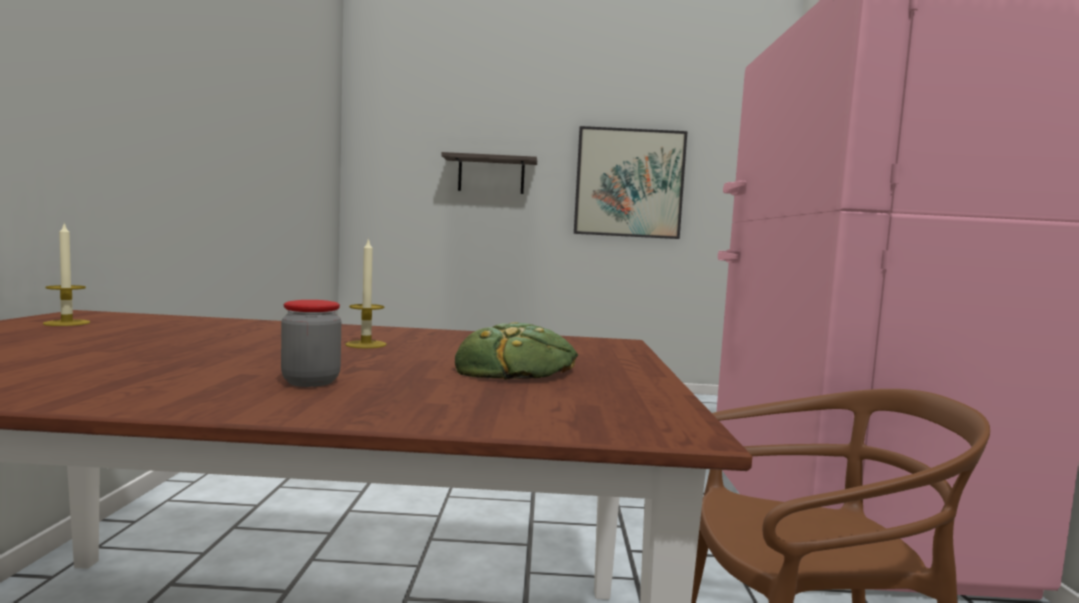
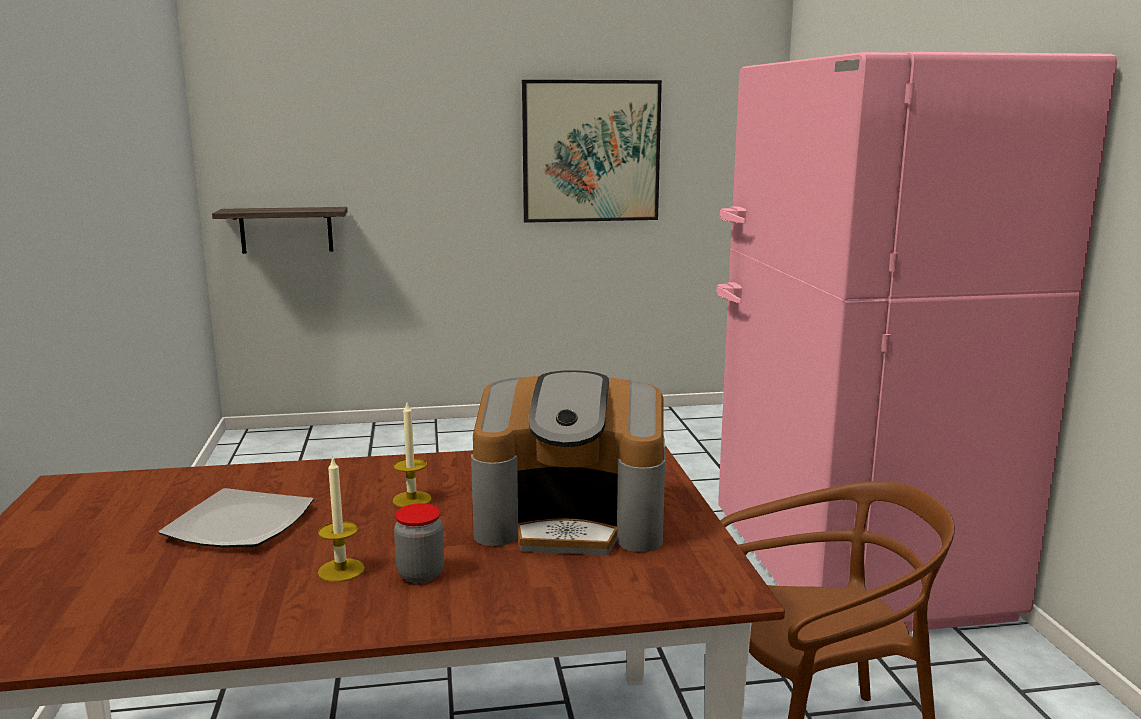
camera: 10 degrees left, 10 degrees up
(67, 323) = (79, 508): candle -> candle (341, 570)
(185, 340) = (239, 523): none -> plate
(491, 175) = (408, 151): shelf -> shelf (286, 230)
(515, 368) = (572, 520): bread -> coffee machine

